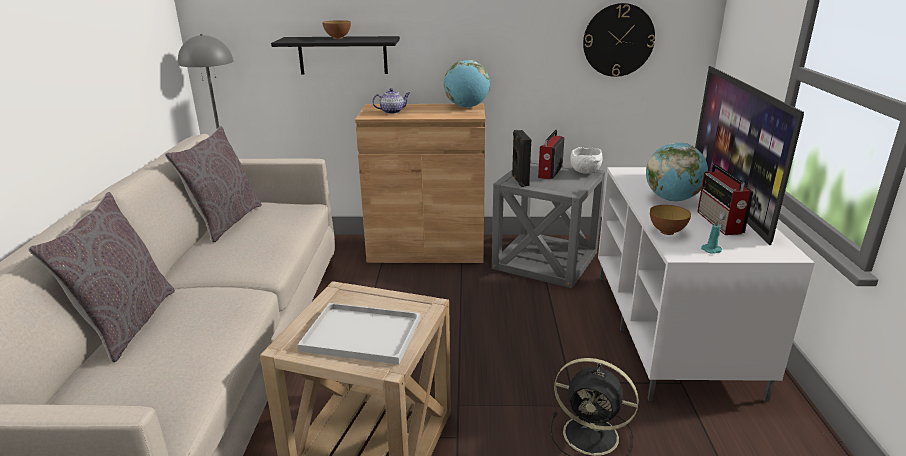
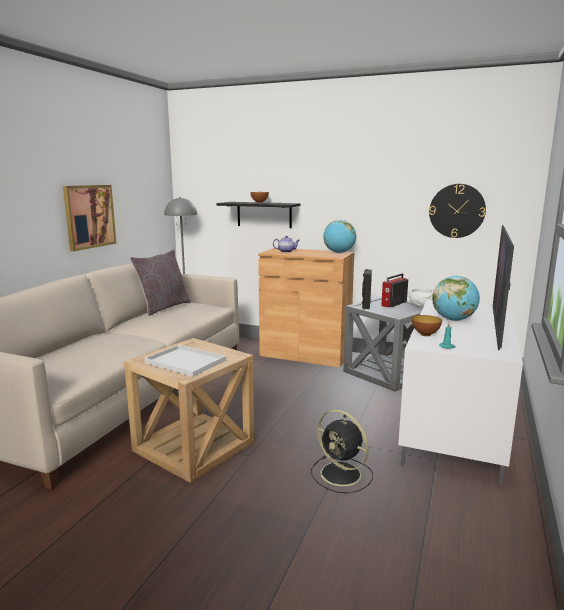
camera: 20 degrees right, 10 degrees down
(72, 89) = (89, 216): none -> picture
(126, 324) = (74, 342): grey pillow -> none
(720, 223) = (474, 335): radio -> none

